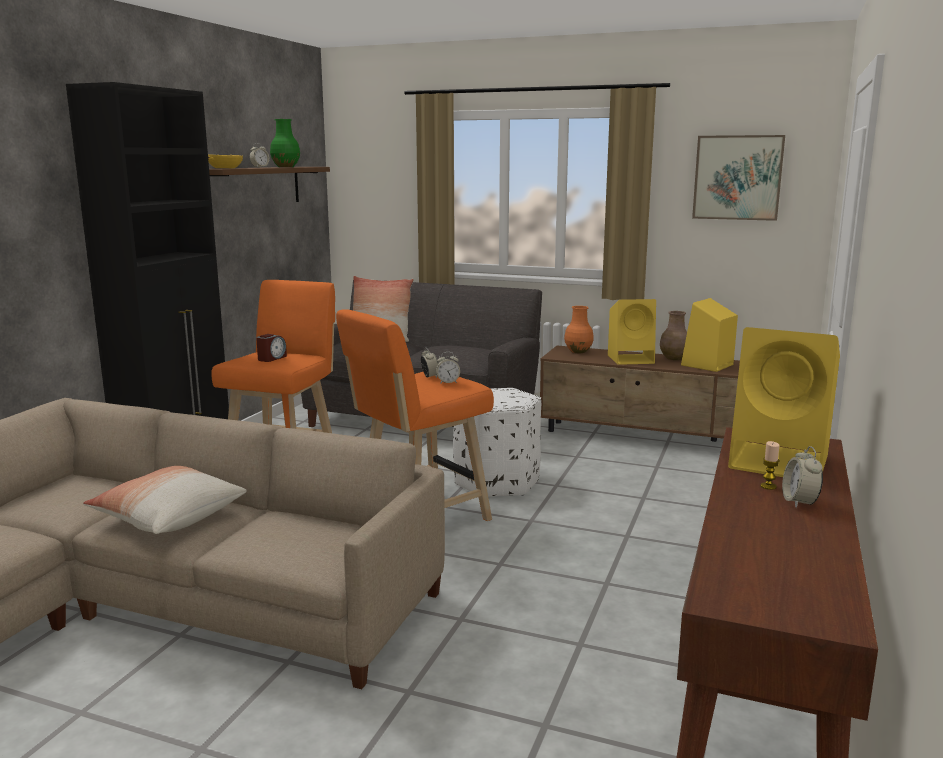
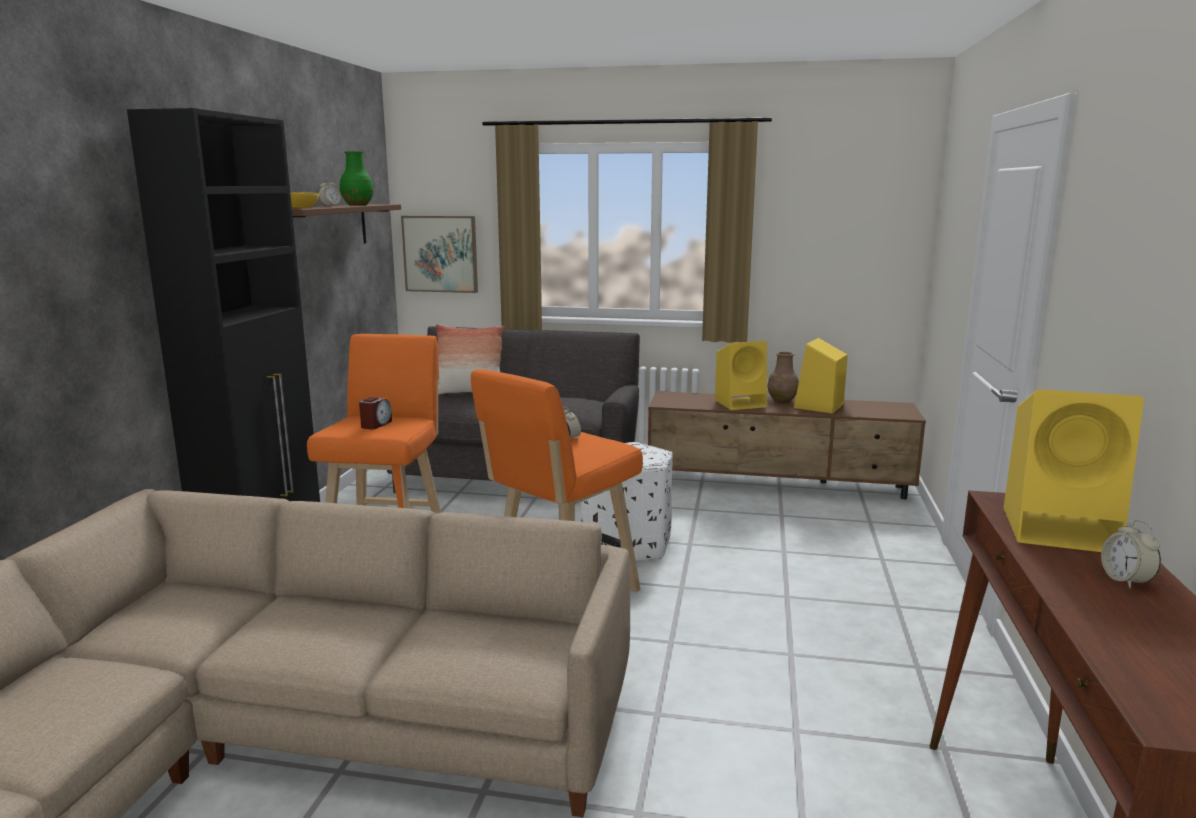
camera: 10 degrees left, 0 degrees up
(168, 518) = (313, 632): pillow -> none
(447, 382) = (593, 444): alarm clock -> none
(578, 351) = (682, 397): orange vase -> none
(737, 177) = (838, 214): picture -> picture (440, 254)
(768, 486) = (1077, 563): candle -> none

